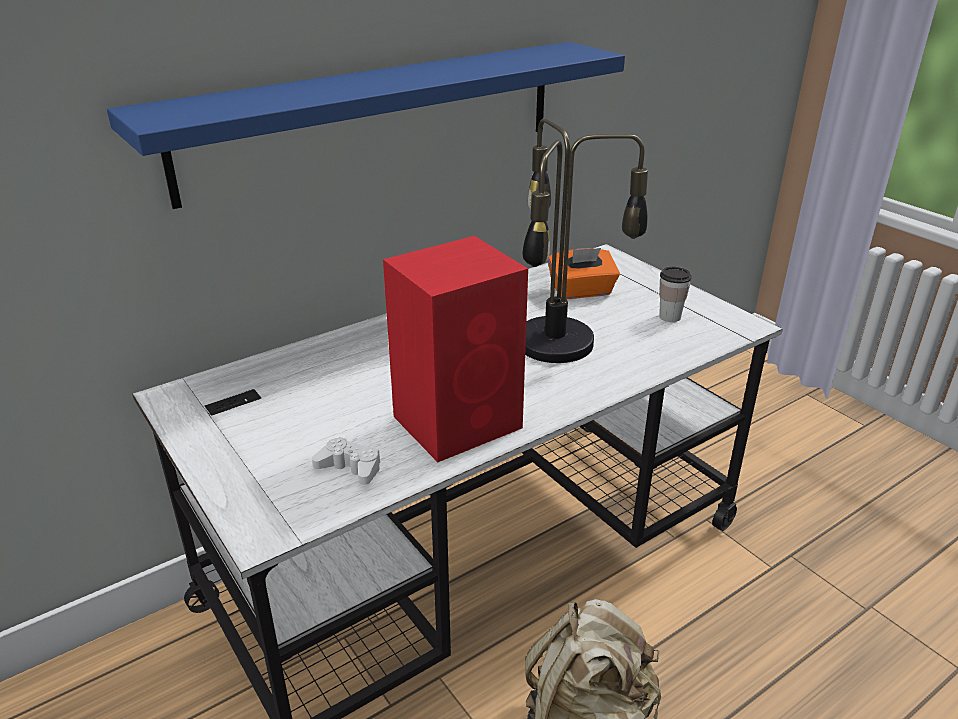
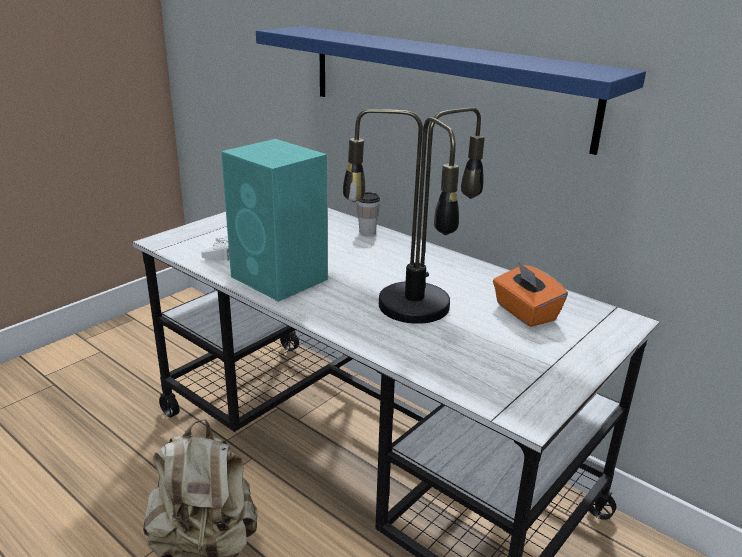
camera: 75 degrees right, 5 degrees down
(460, 421) = (280, 279): red speaker -> turquoise speaker
(669, 317) = (509, 364): cup -> cup (367, 232)

